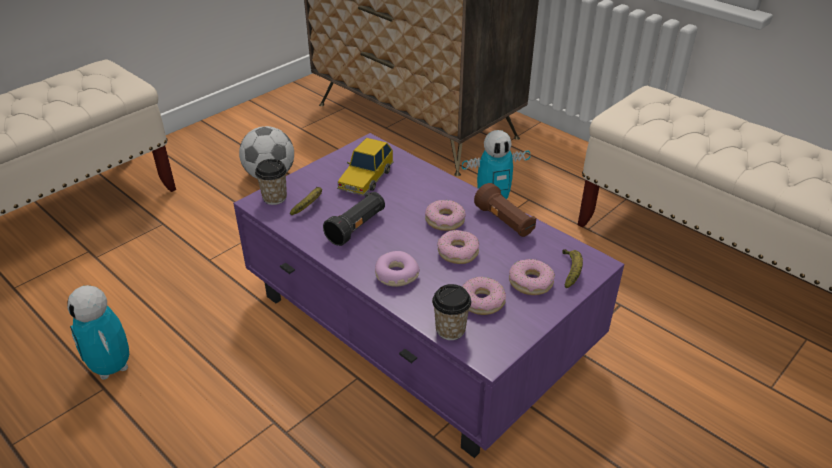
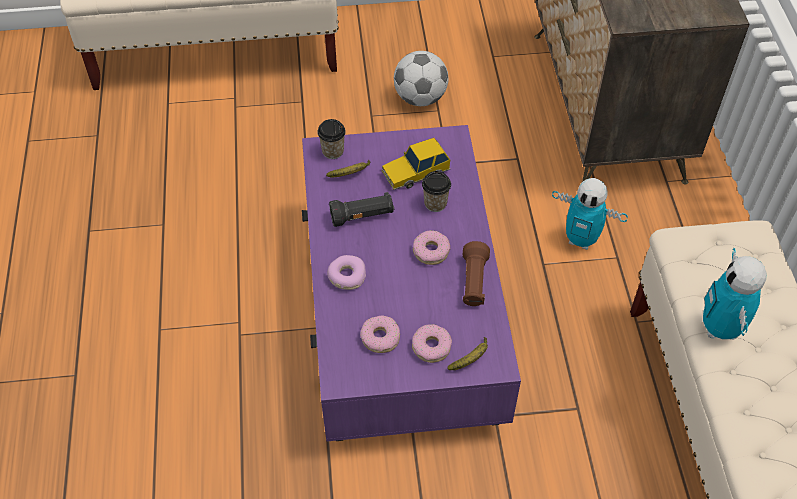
camera: 40 degrees right, 15 degrees up
(112, 367) = (178, 211): toy robot -> toy robot (720, 329)
(450, 330) = (336, 344): cup -> cup (435, 203)
(458, 252) = (409, 286): donut -> none

